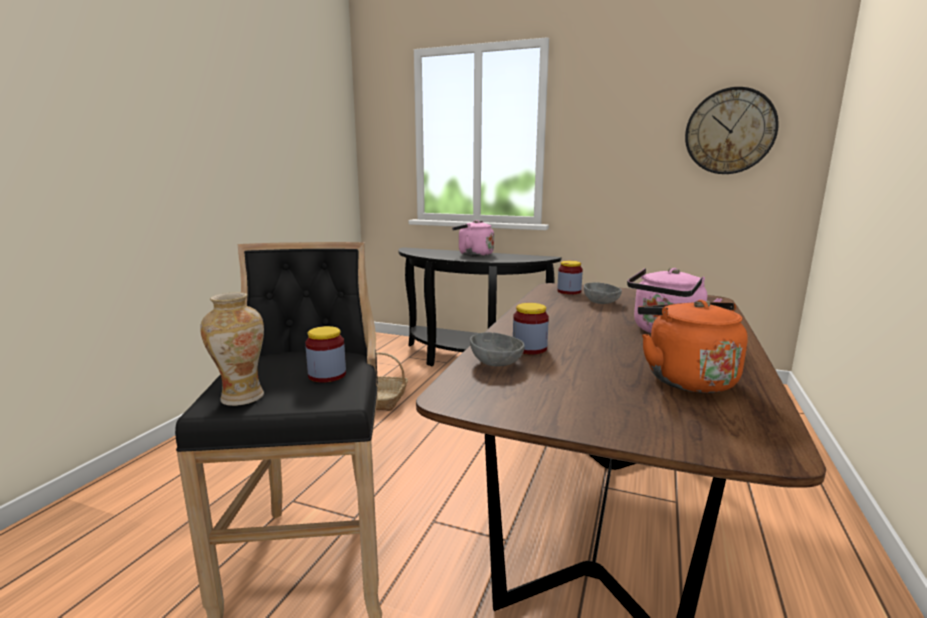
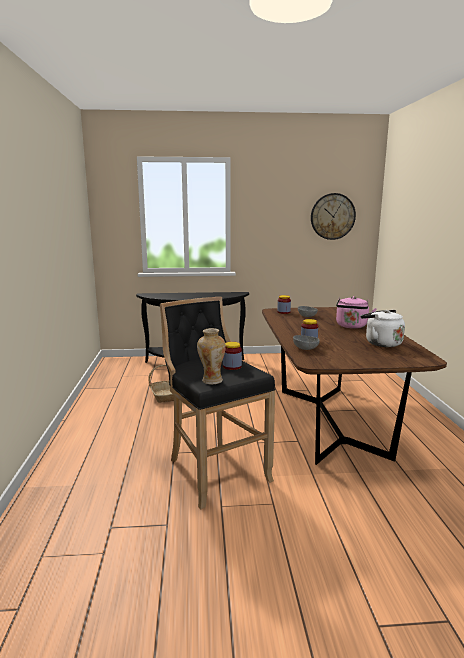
camera: 25 degrees left, 0 degrees up
(473, 254) = (195, 294): pink kettle -> none
(685, 378) = (381, 343): orange kettle -> white kettle

